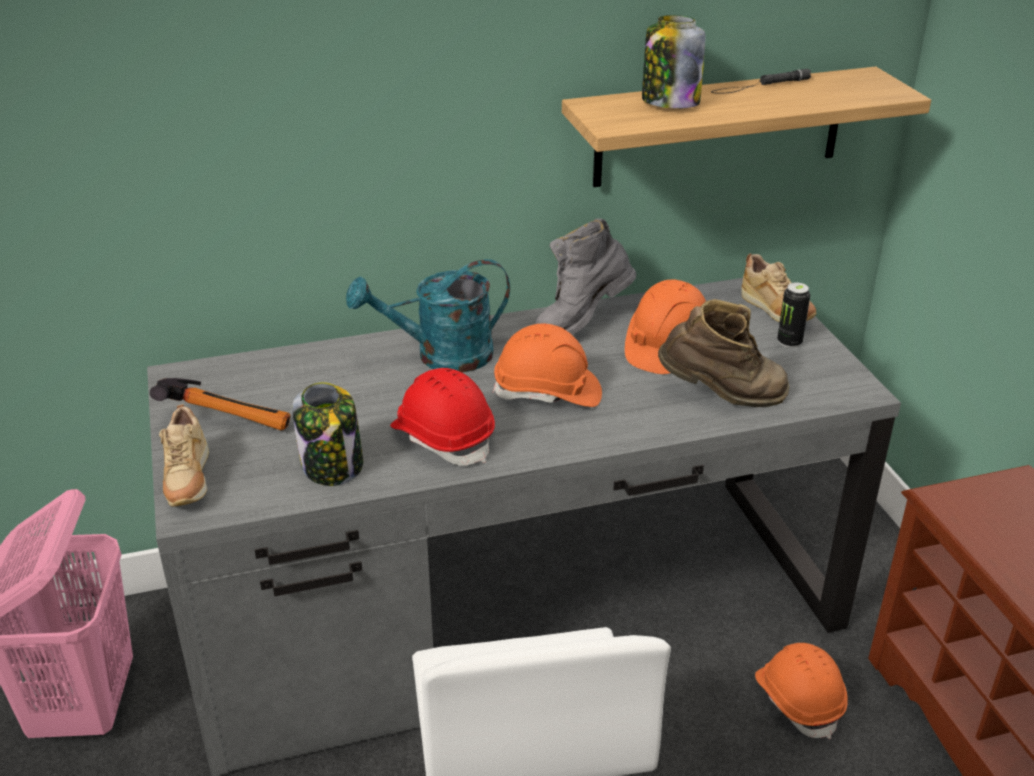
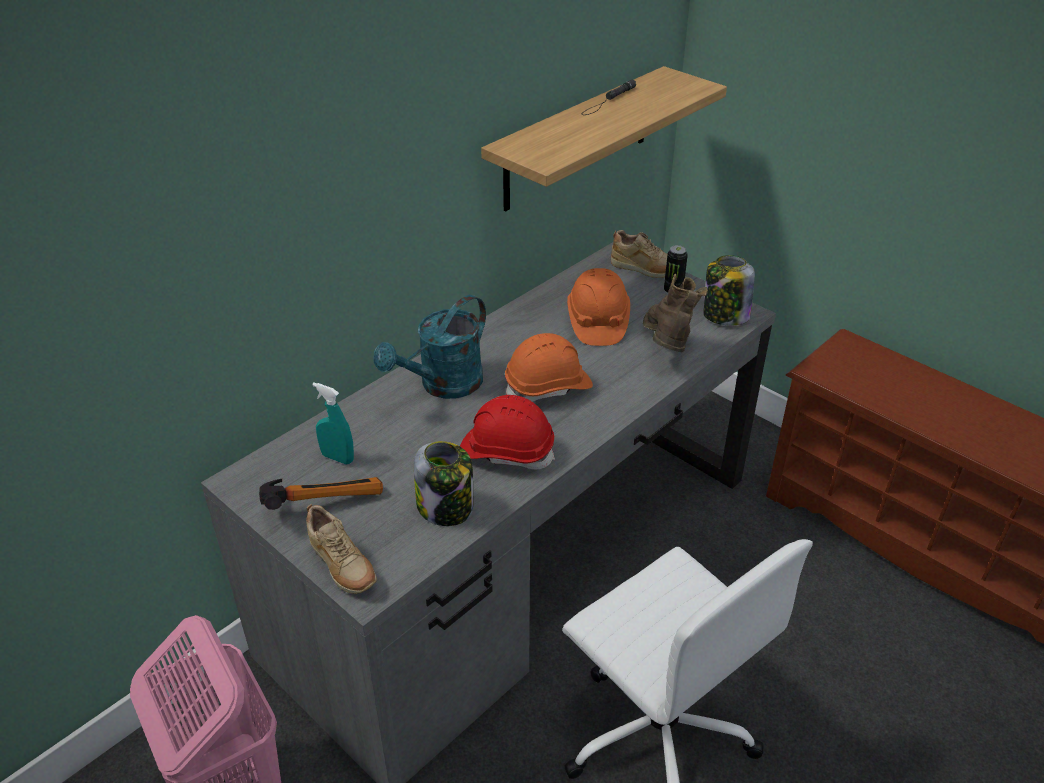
camera: 30 degrees left, 5 degrees up
(279, 387) = (337, 458): none -> turquoise spray bottle
(581, 324) = (522, 323): grey boot -> none
(669, 102) = (562, 130): jar -> jar (724, 316)
(722, 397) = (667, 348): brown boot -> brown boot turned 60 degrees counterclockwise
(798, 700) = (745, 543): orange hard hat -> none

